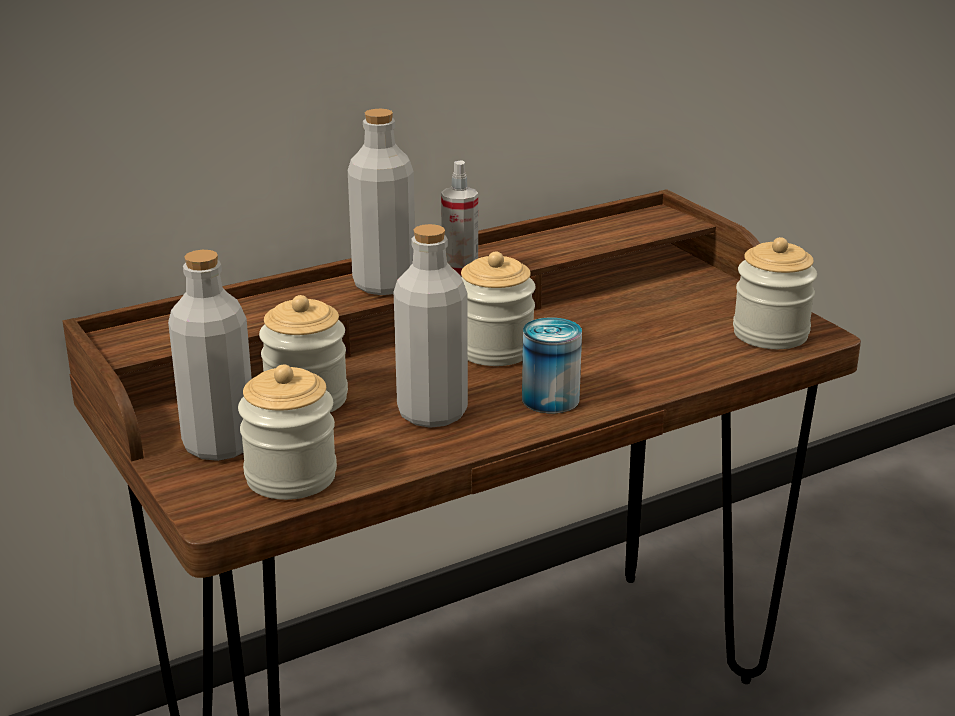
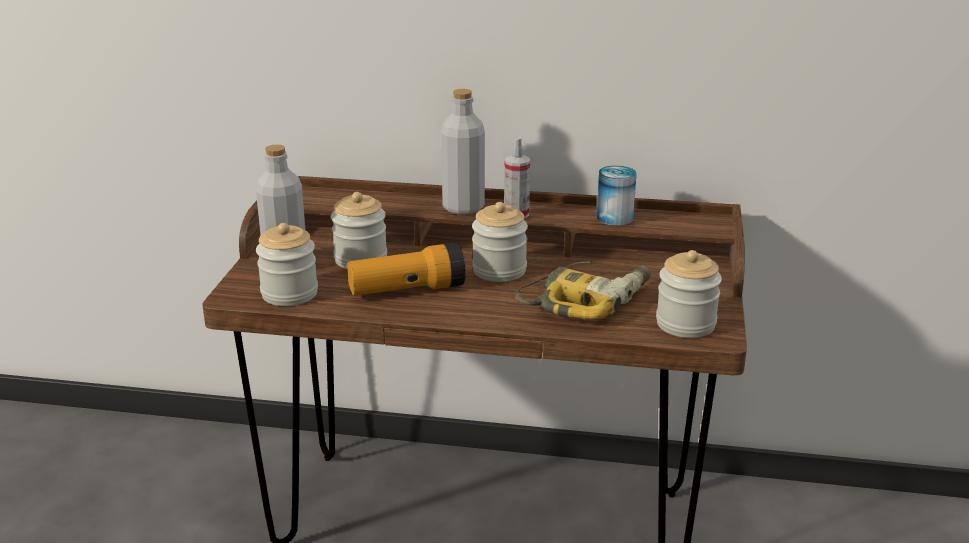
camera: 40 degrees right, 0 degrees up
(432, 413) = (407, 290): grey bottle -> flashlight
(550, 399) = (480, 308): can -> can (614, 218)
(640, 346) = (586, 299): none -> power drill

